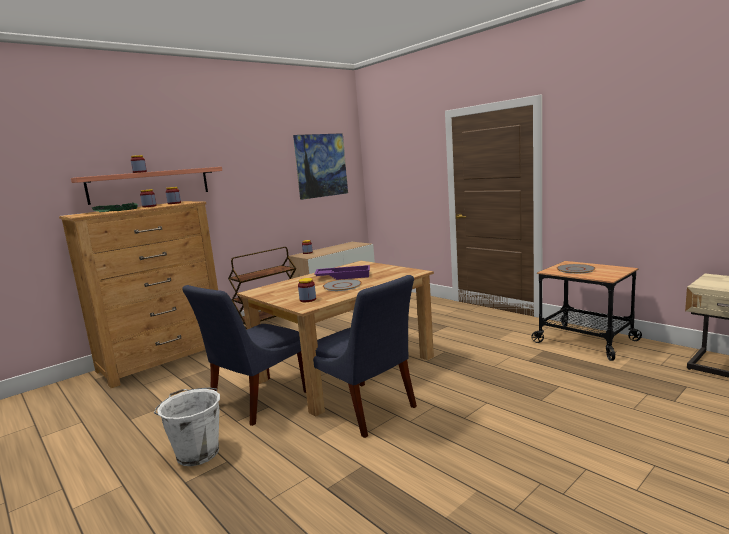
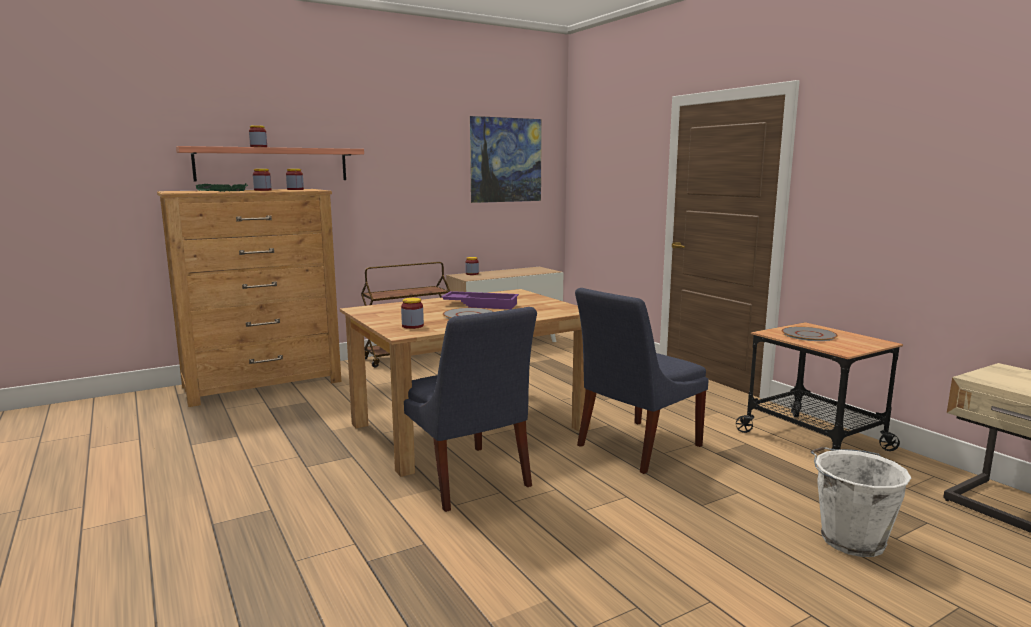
camera: 10 degrees right, 0 degrees up
(197, 453) = (243, 494): white bucket -> white bucket (850, 539)
(256, 401) = (341, 447): blue chair -> blue chair (635, 447)

